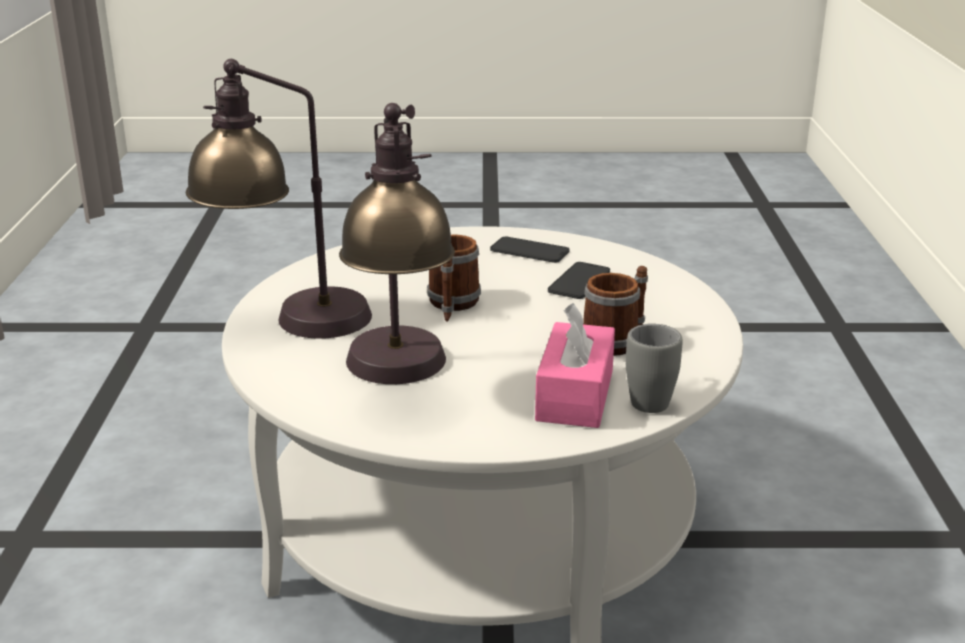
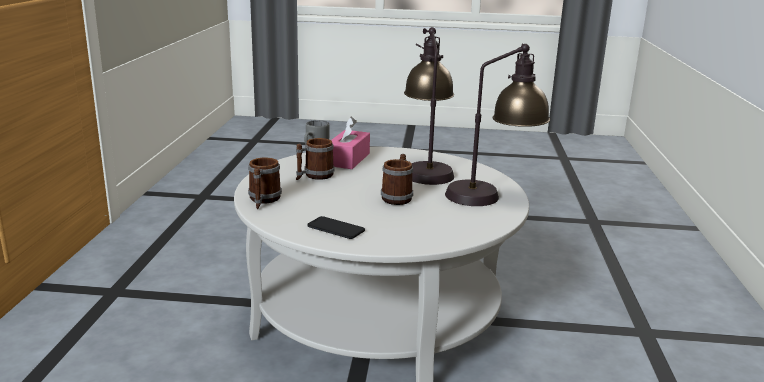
camera: 175 degrees left, 5 degrees down
(579, 281) = (314, 205): phone -> none
(661, 284) = (263, 200): none -> mug

